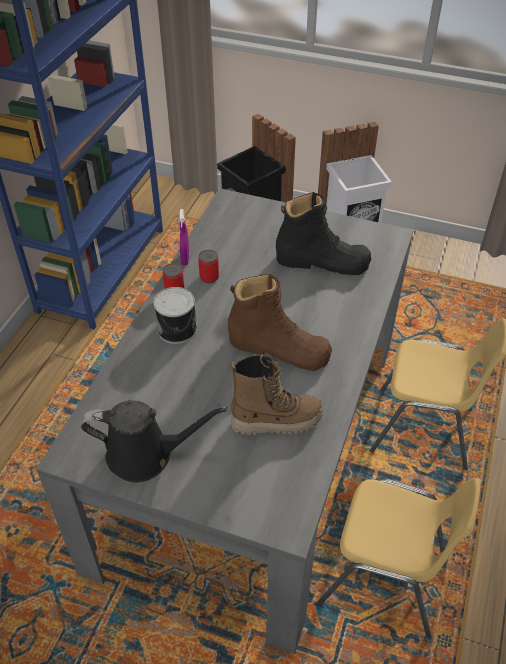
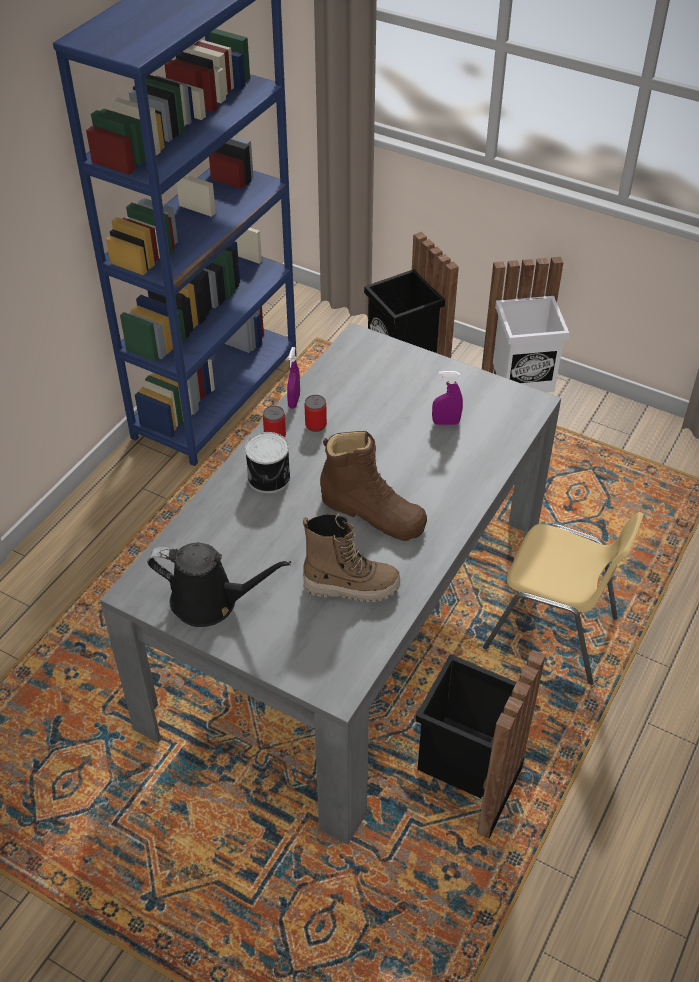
camera: 10 degrees right, 0 degrees up
(322, 262) = (446, 422): black boot -> purple spray bottle
(385, 579) = (465, 786): yellow chair -> black trash can

